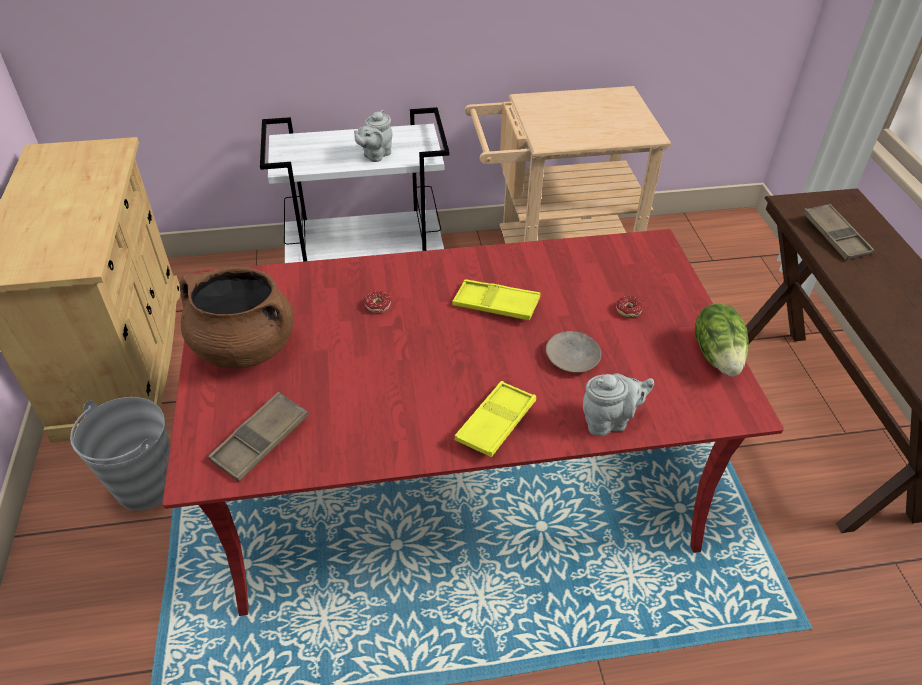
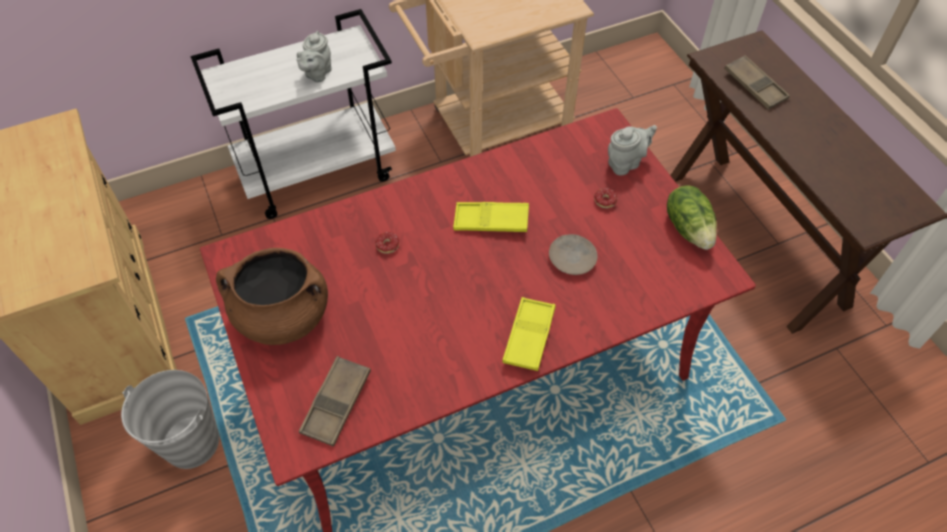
camera: 15 degrees left, 10 degrees up
(609, 421) = (619, 312): grey teapot -> grey teapot (626, 163)

